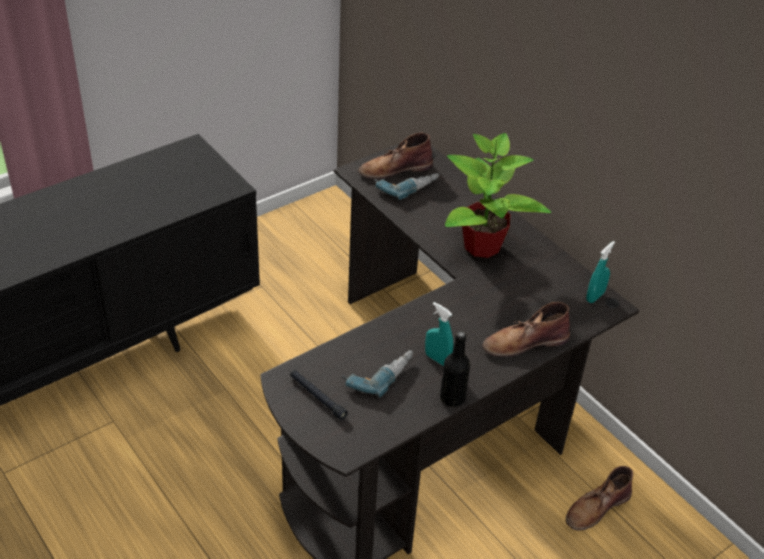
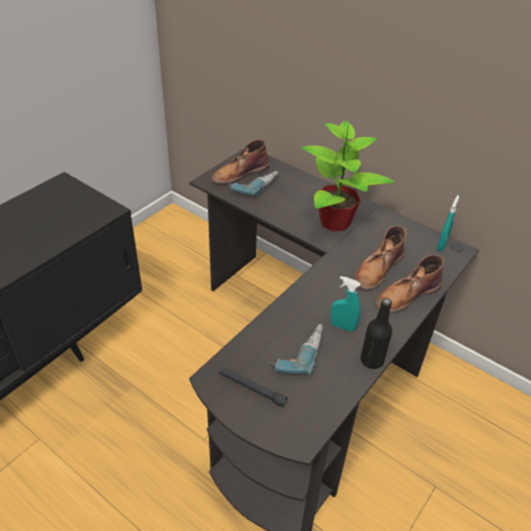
camera: 15 degrees left, 0 degrees up
(596, 507) = (462, 414): brown boot -> brown boot (378, 269)

